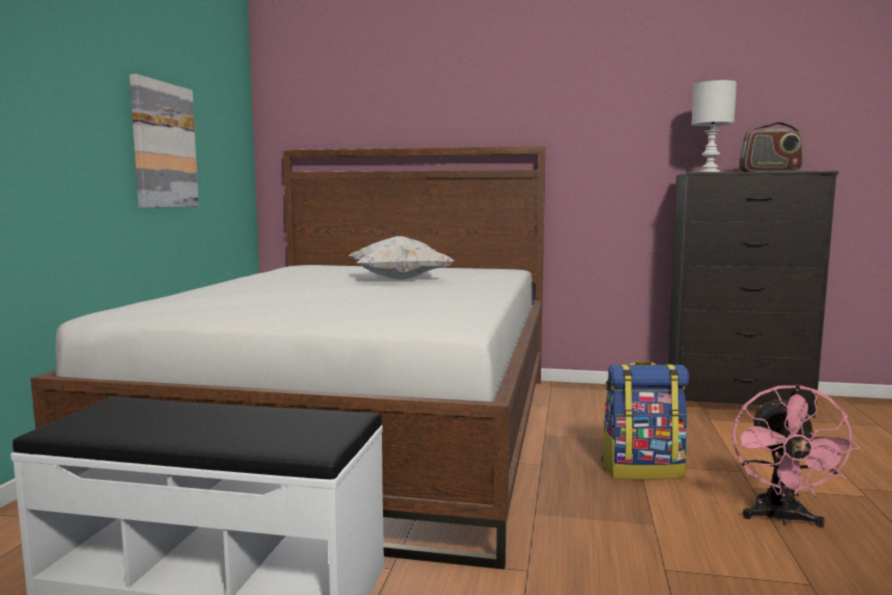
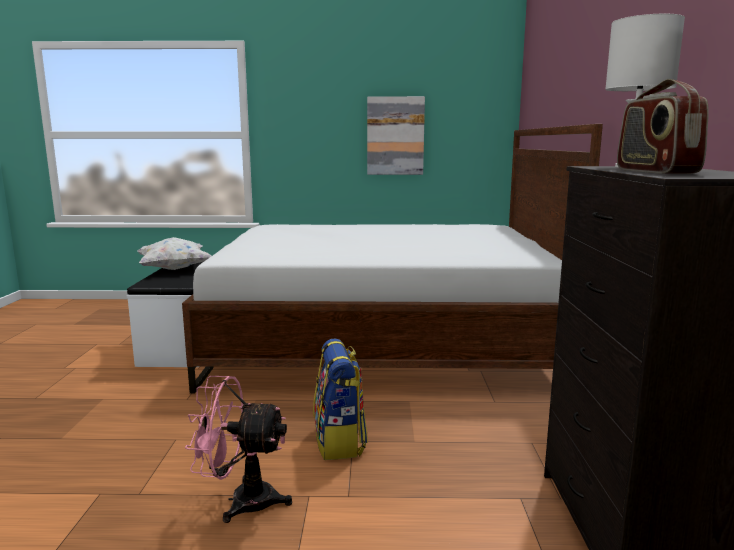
camera: 80 degrees right, 5 degrees up
(399, 279) = (423, 242): white pillow -> white pillow (174, 269)

